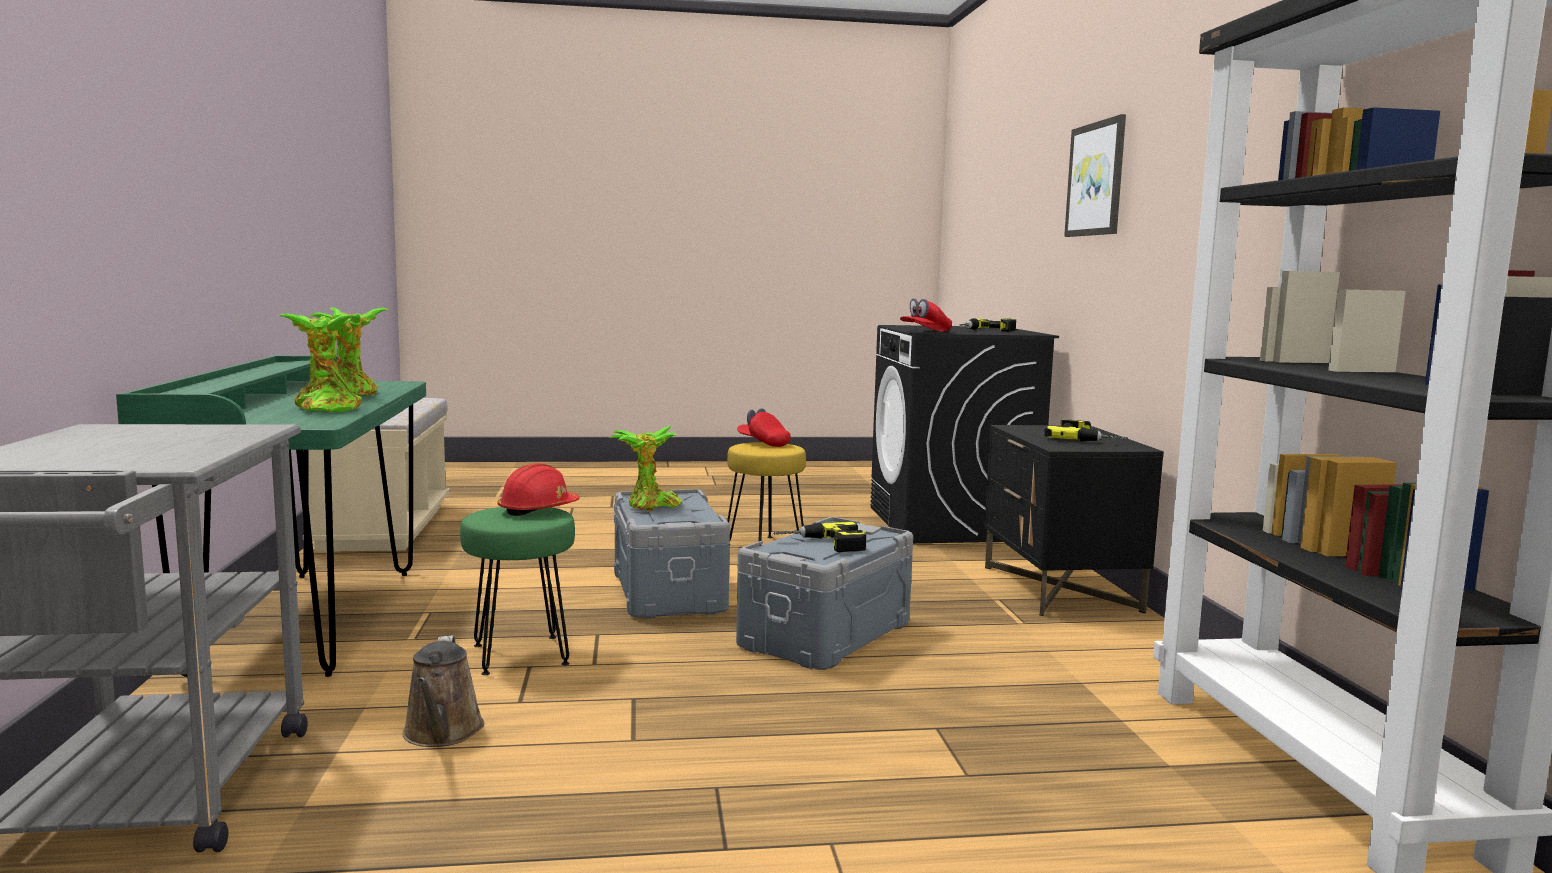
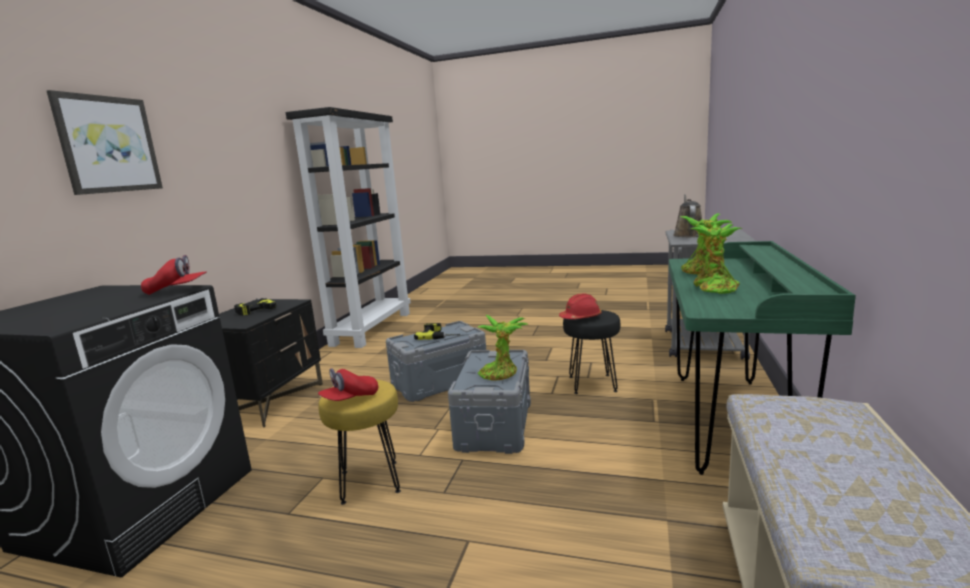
camera: 155 degrees left, 5 degrees up
(442, 733) = (618, 353): brown watering can -> brown watering can (688, 235)
(522, 655) = (591, 383): green stool -> black stool
(763, 443) = (350, 399): red cap -> red cap turned 75 degrees clockwise
(986, 331) = (88, 299): power drill -> none

